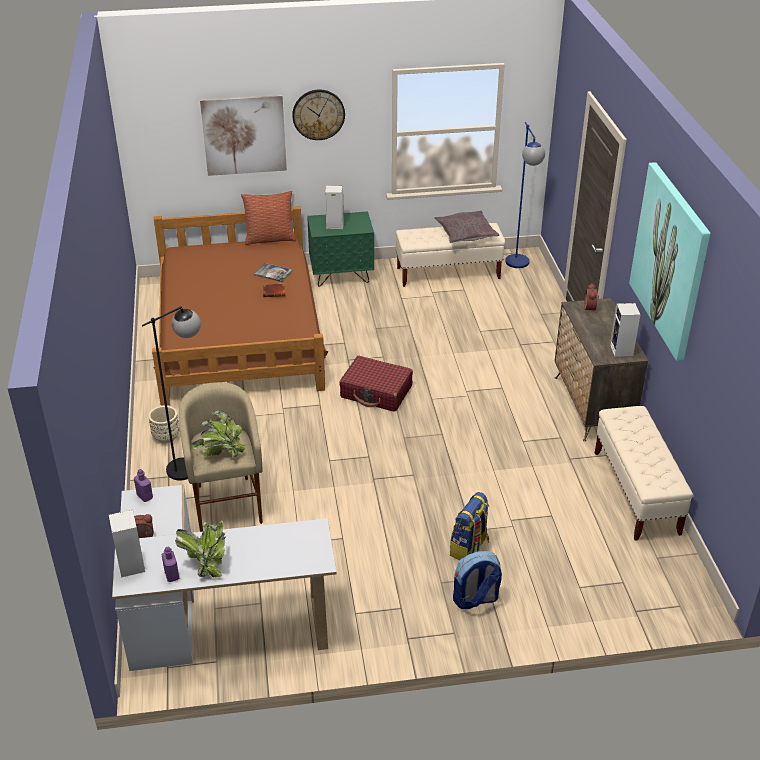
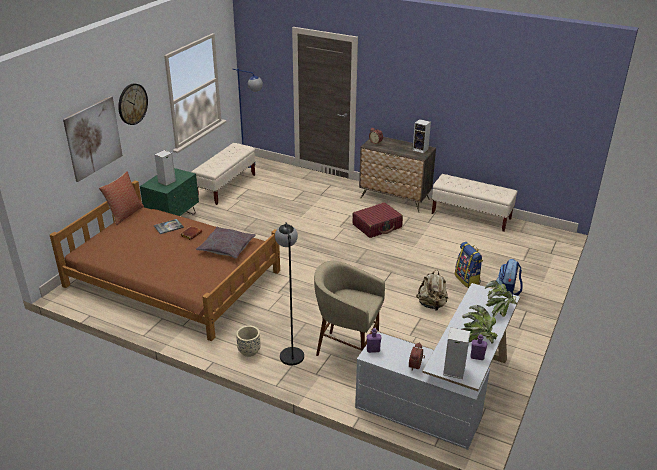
camera: 55 degrees left, 5 degrees down
(220, 452) = (361, 303): potted plant -> potted plant (499, 310)
(376, 392) = (304, 254): red suitcase -> red suitcase (377, 226)
(379, 537) = (431, 305): none -> beige backpack
(465, 233) = (230, 153): grey pillow -> grey pillow (226, 247)
(671, 260) = (444, 81): picture -> none

